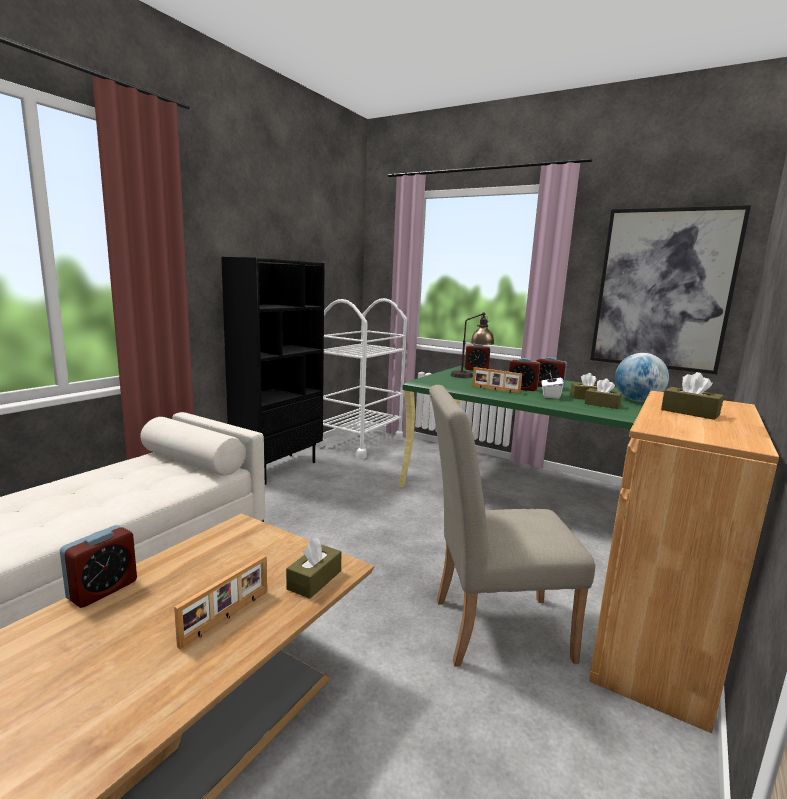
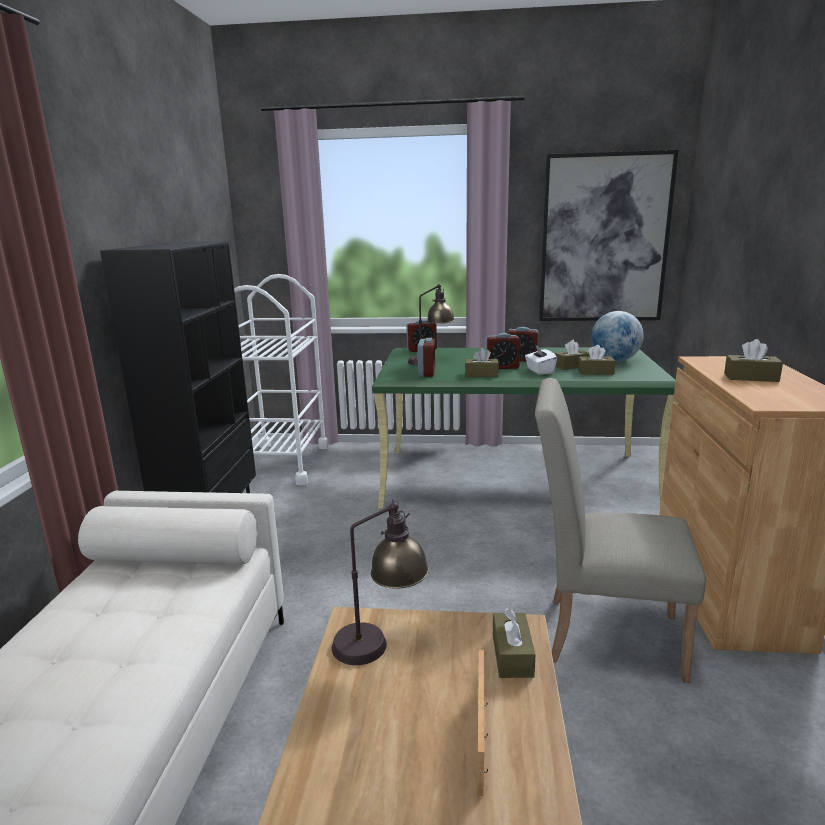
camera: 25 degrees left, 5 degrees up
(102, 590) = (300, 773): alarm clock -> alarm clock (426, 373)
(240, 542) = (381, 643): none -> table lamp
(489, 628) = (601, 633): beige chair -> beige chair turned 45 degrees clockwise
(495, 390) = (481, 374): picture frame -> brown tissue box

